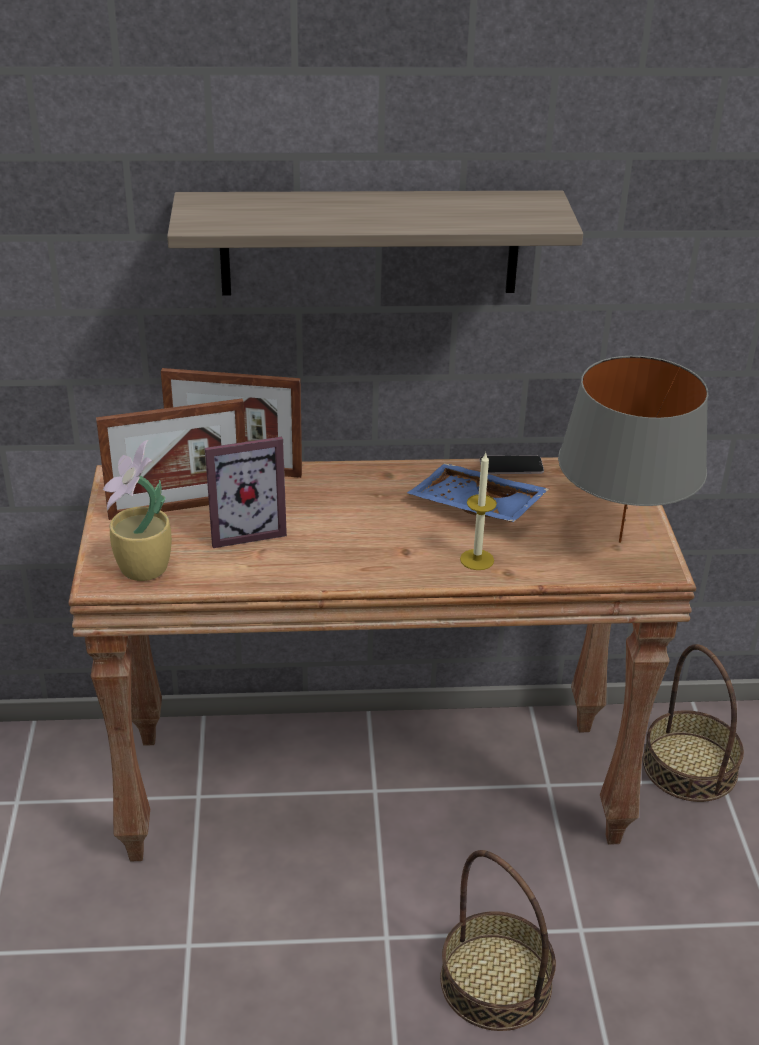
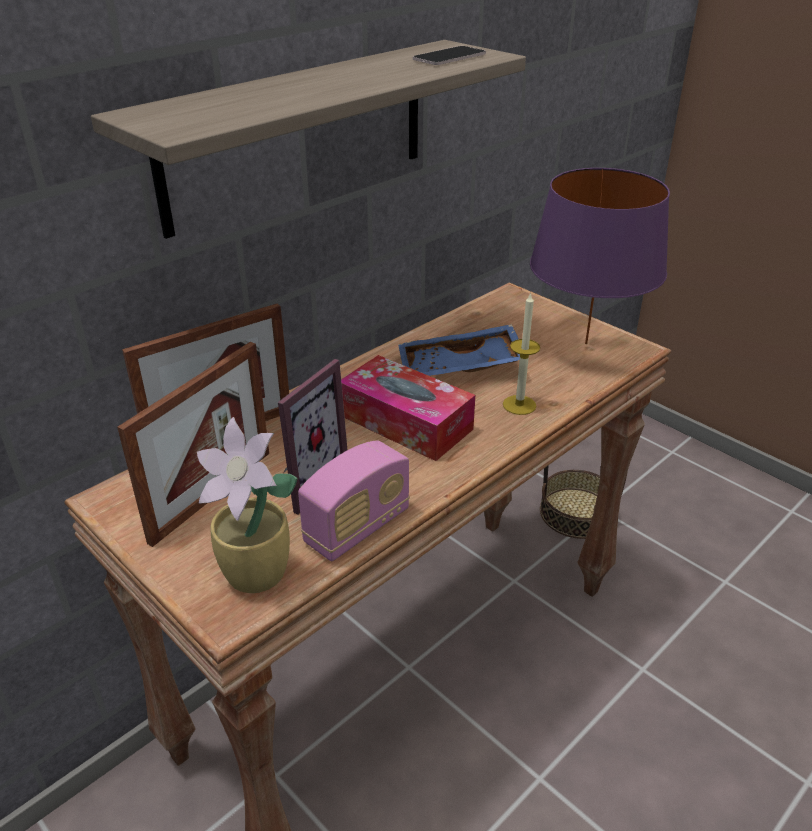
camera: 40 degrees left, 0 degrees up
(237, 577) = (357, 527): none -> radio
(370, 527) = (405, 422): none -> tissue box
(496, 981) = (640, 750): basket -> none
(511, 466) = (439, 326): phone -> phone (449, 57)
(620, 542) = (586, 343): grey table lamp -> purple table lamp

